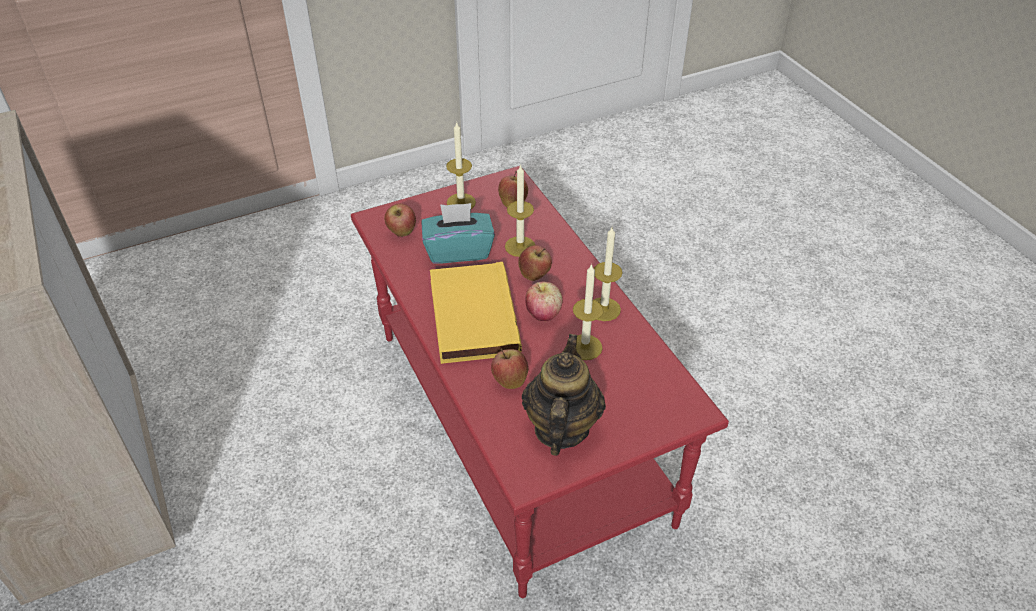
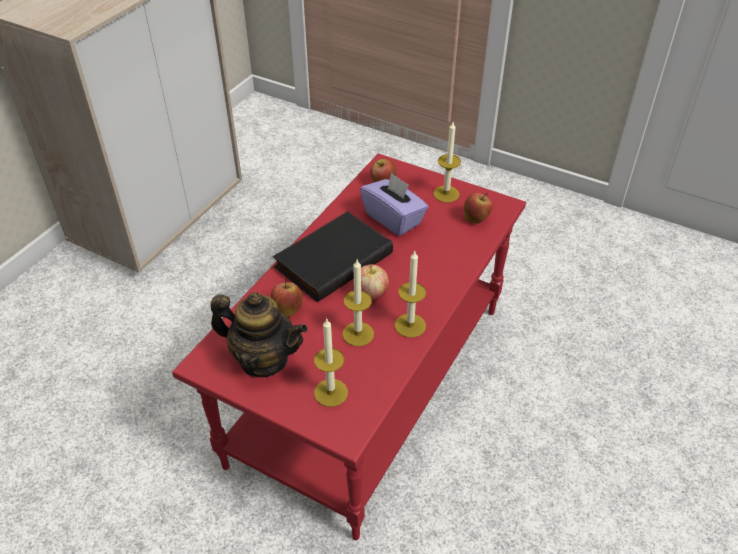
camera: 55 degrees right, 0 degrees up
(458, 250) = (394, 219): turquoise tissue box -> purple tissue box
(471, 317) = (332, 259): yellow book -> black book
(520, 246) = (432, 246): candle -> candle (331, 392)
(535, 275) = (408, 270): apple -> none
(560, 428) = (263, 359): teapot -> teapot turned 45 degrees clockwise

